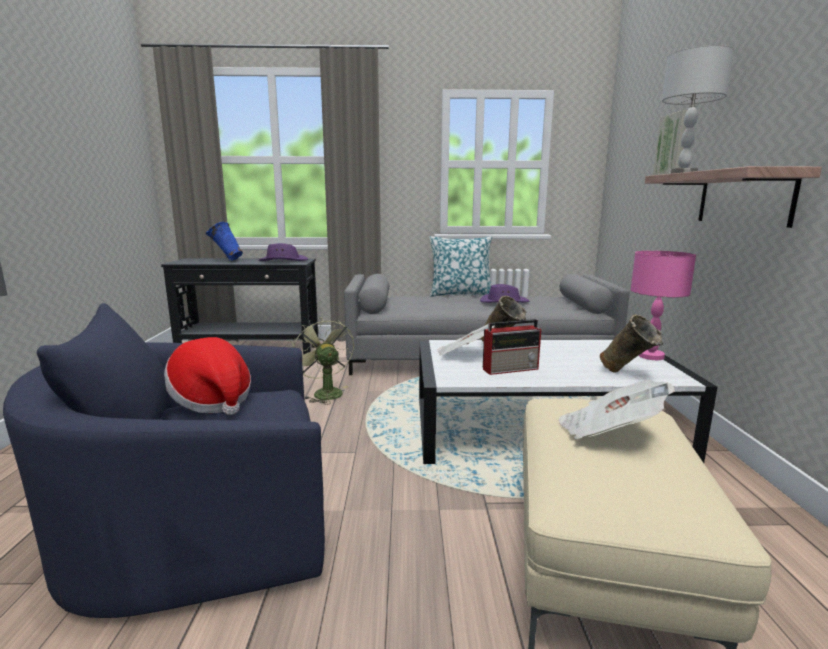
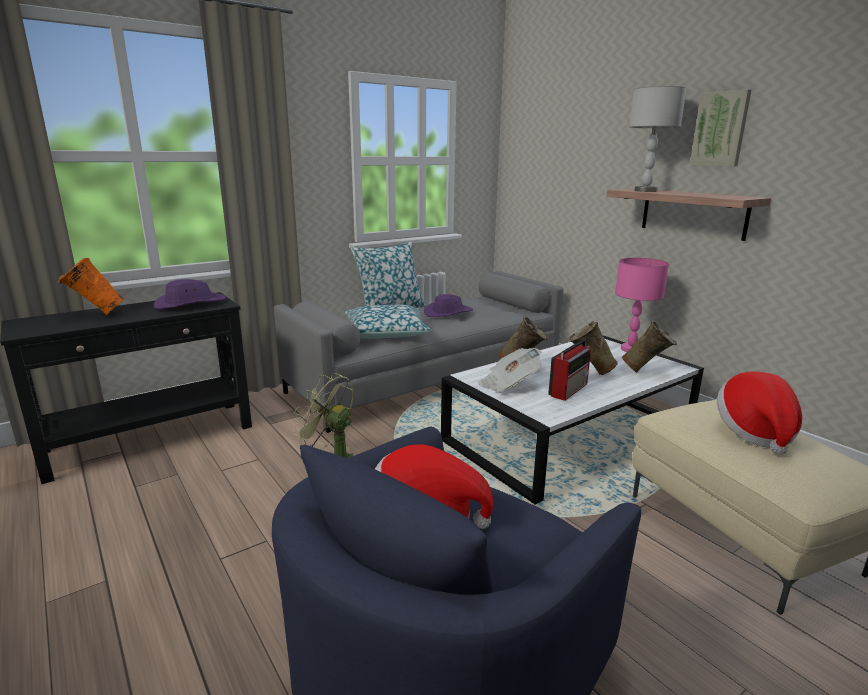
camera: 35 degrees left, 5 degrees up
(226, 260) = (95, 315): blue vase -> orange vase
(426, 306) = (386, 332): none -> pillow
(560, 362) = (589, 372): none -> beige vase
(608, 433) = (754, 432): newspaper -> hat
(672, 147) = (601, 158): picture -> picture (720, 129)

